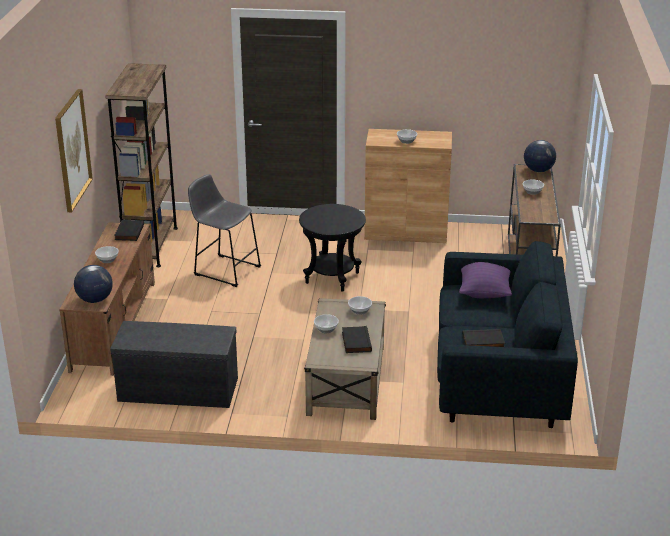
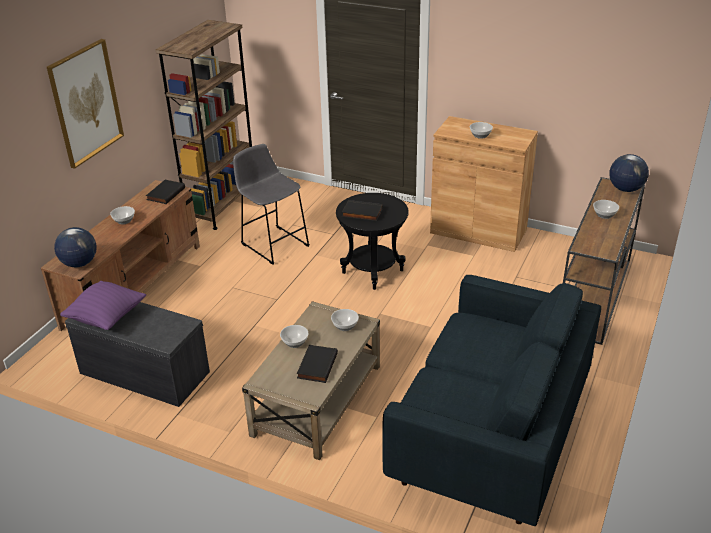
camera: 20 degrees right, 5 degrees up
(483, 342) = (458, 399): black book -> black book (361, 213)
(484, 293) = (496, 331): purple pillow -> purple pillow (107, 318)

